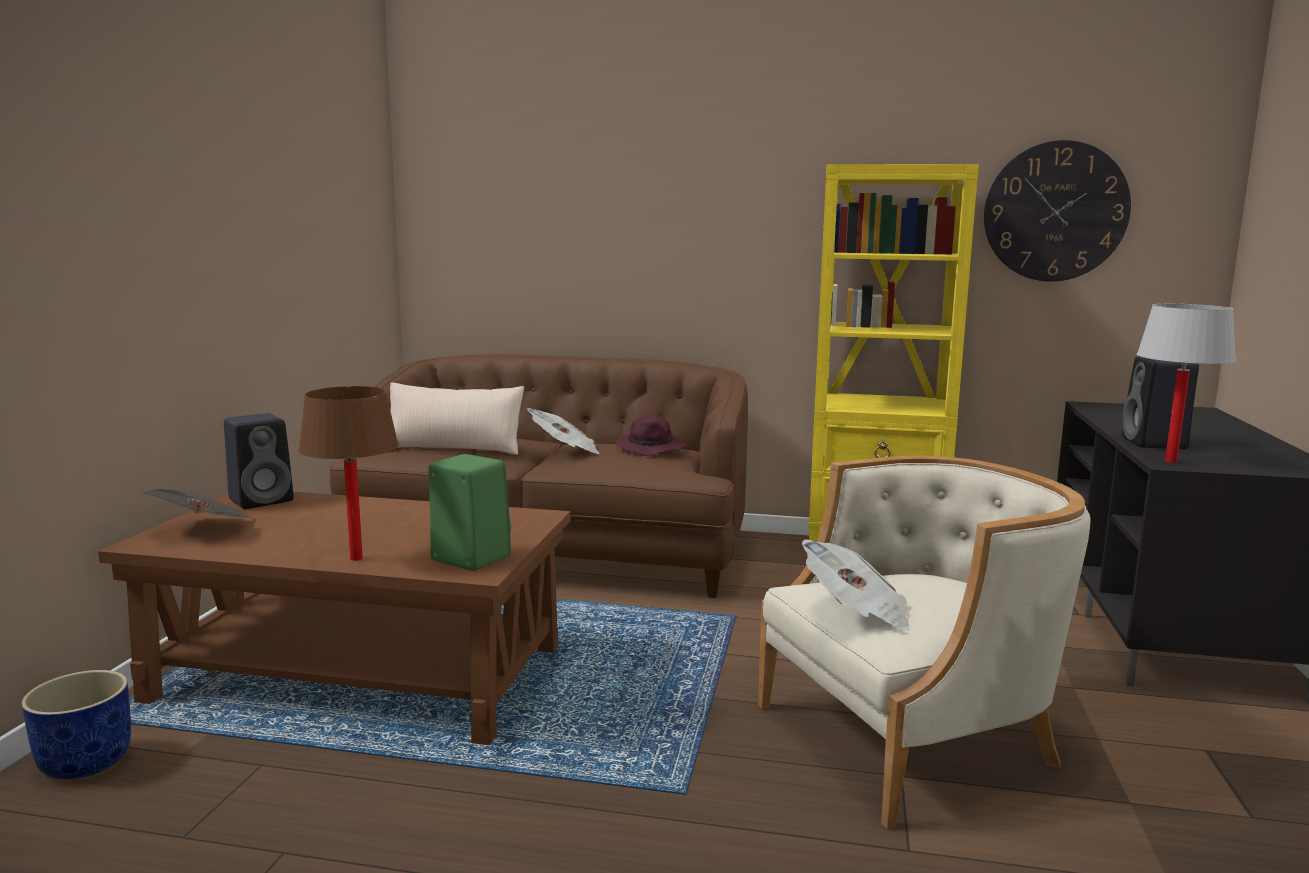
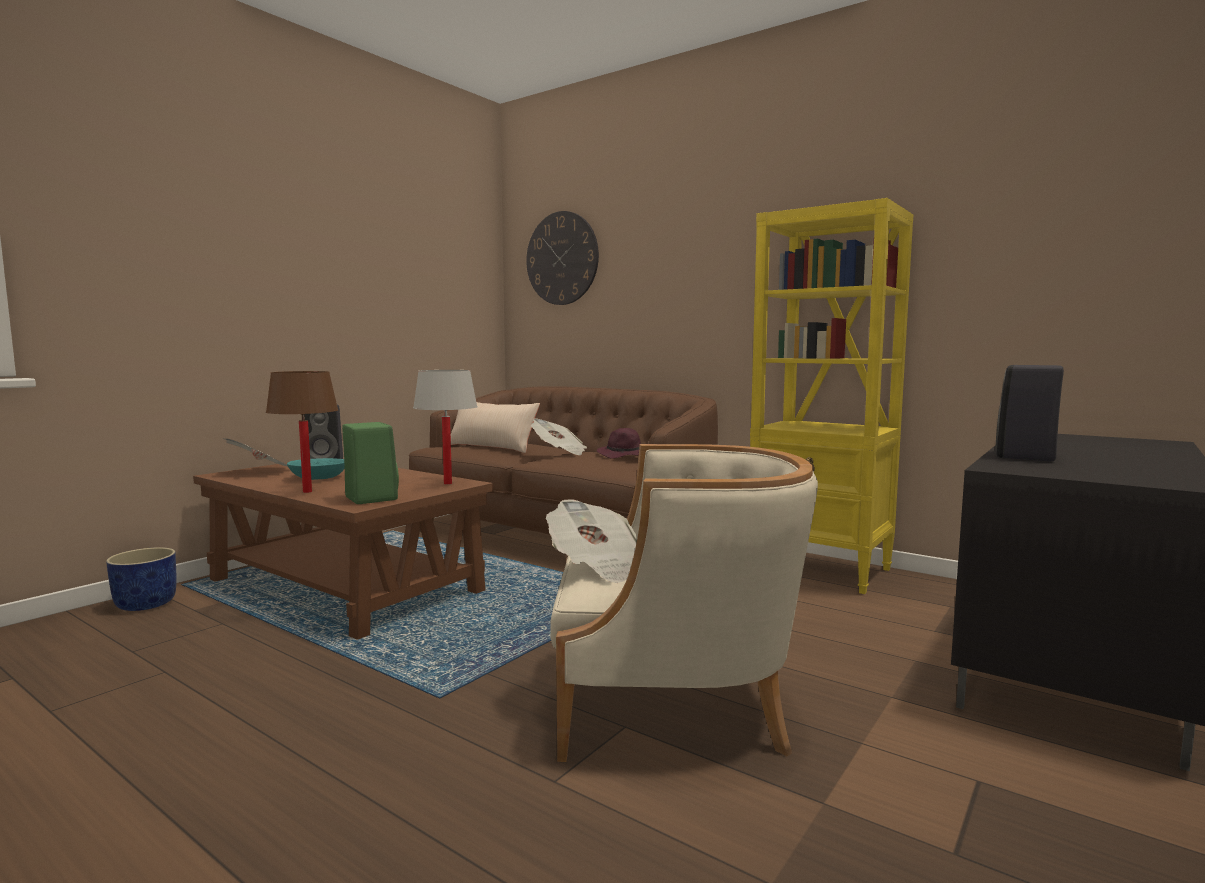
camera: 25 degrees right, 5 degrees down
(316, 531) = (318, 478): none -> turquoise bowl
(1055, 212) = (1008, 245): wall clock -> wall clock (562, 258)
(1171, 461) = (1005, 467): white table lamp -> white table lamp (447, 483)

